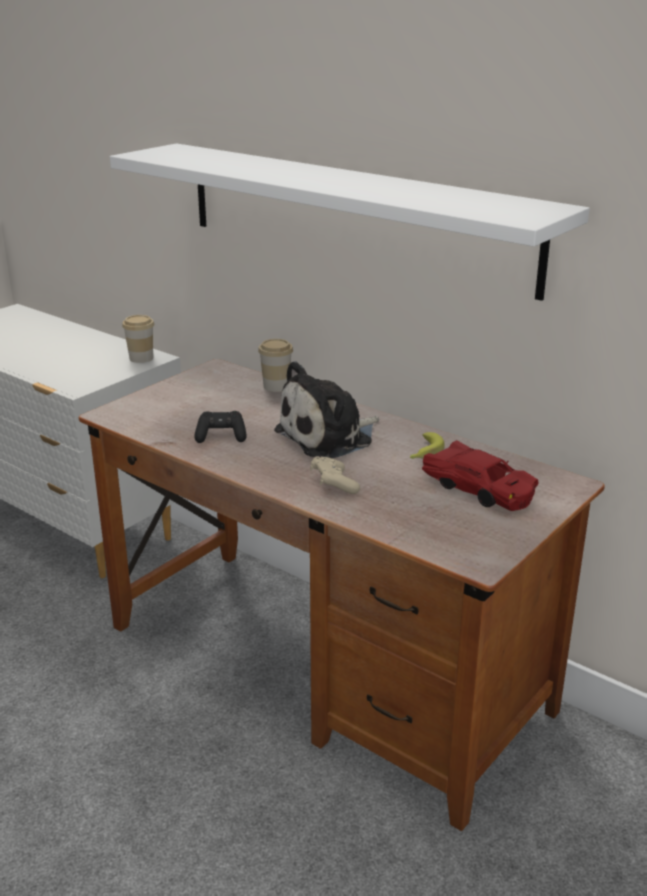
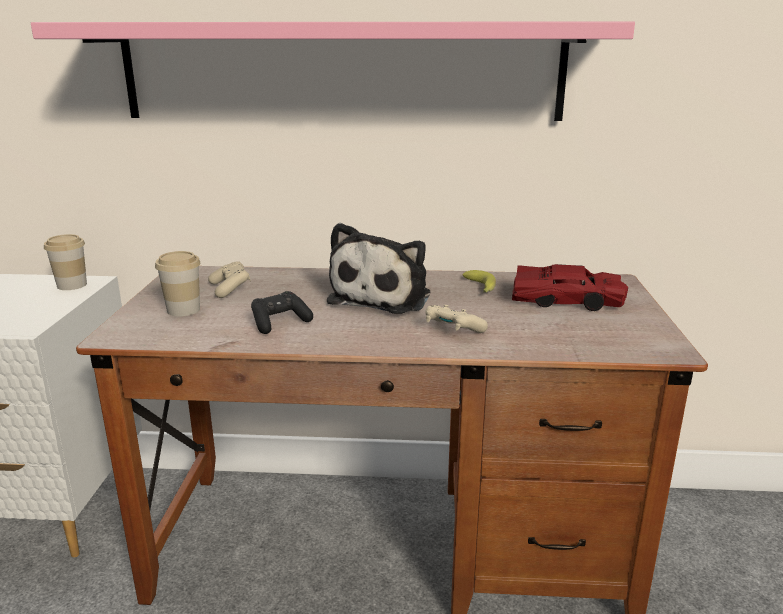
camera: 35 degrees left, 5 degrees down
(228, 394) = (230, 289): none -> beige game controller
(276, 386) = (269, 273): cup -> cup (183, 310)
(352, 215) = (341, 72): white shelf -> pink shelf

